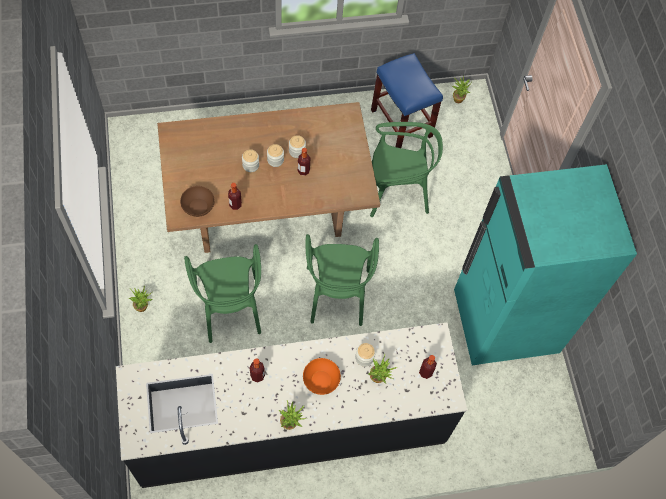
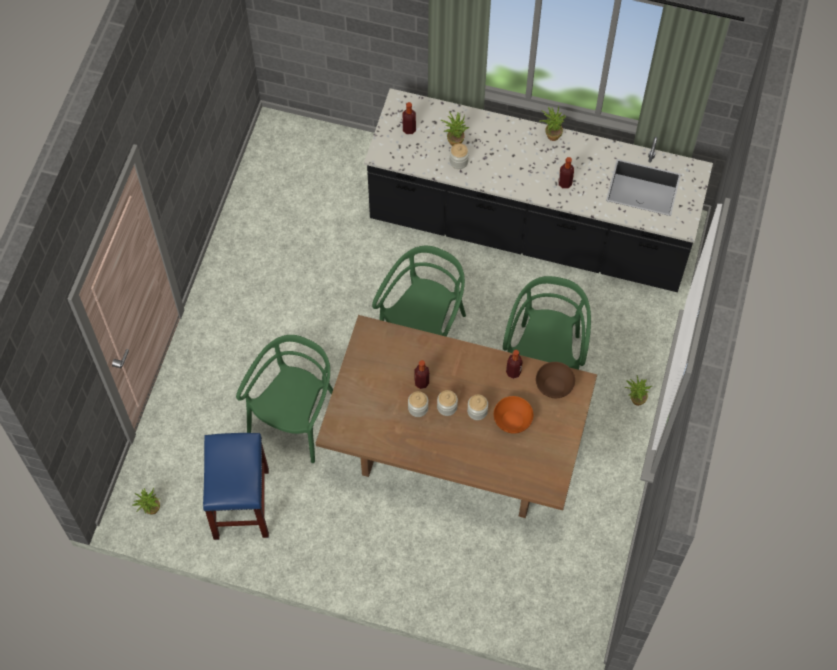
camera: 150 degrees left, 0 degrees up
(321, 380) = (508, 158): orange bowl -> orange bowl (512, 420)
(397, 191) = (296, 419): green chair -> green chair turned 90 degrees clockwise
(506, 321) = (265, 239): turquoise fridge -> none

